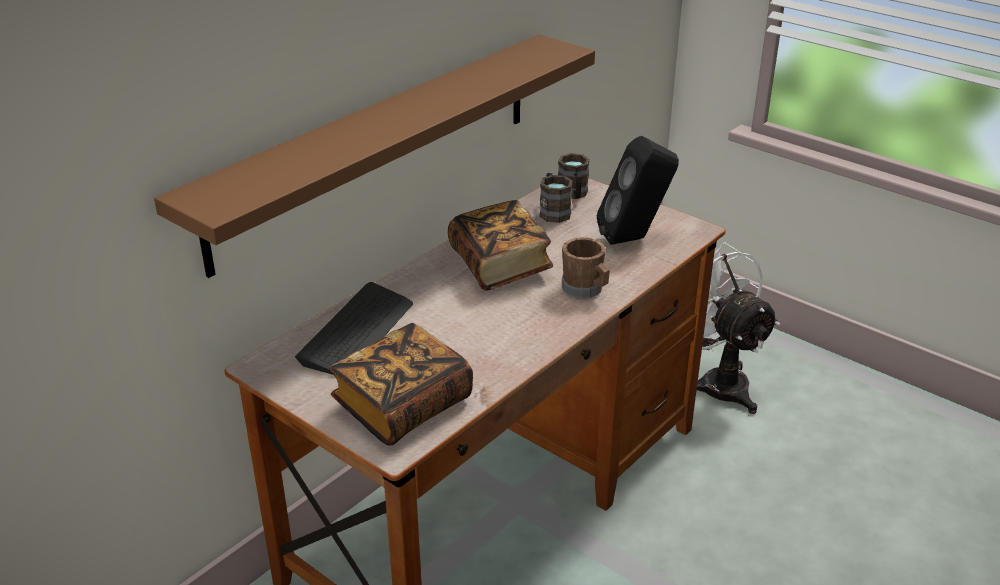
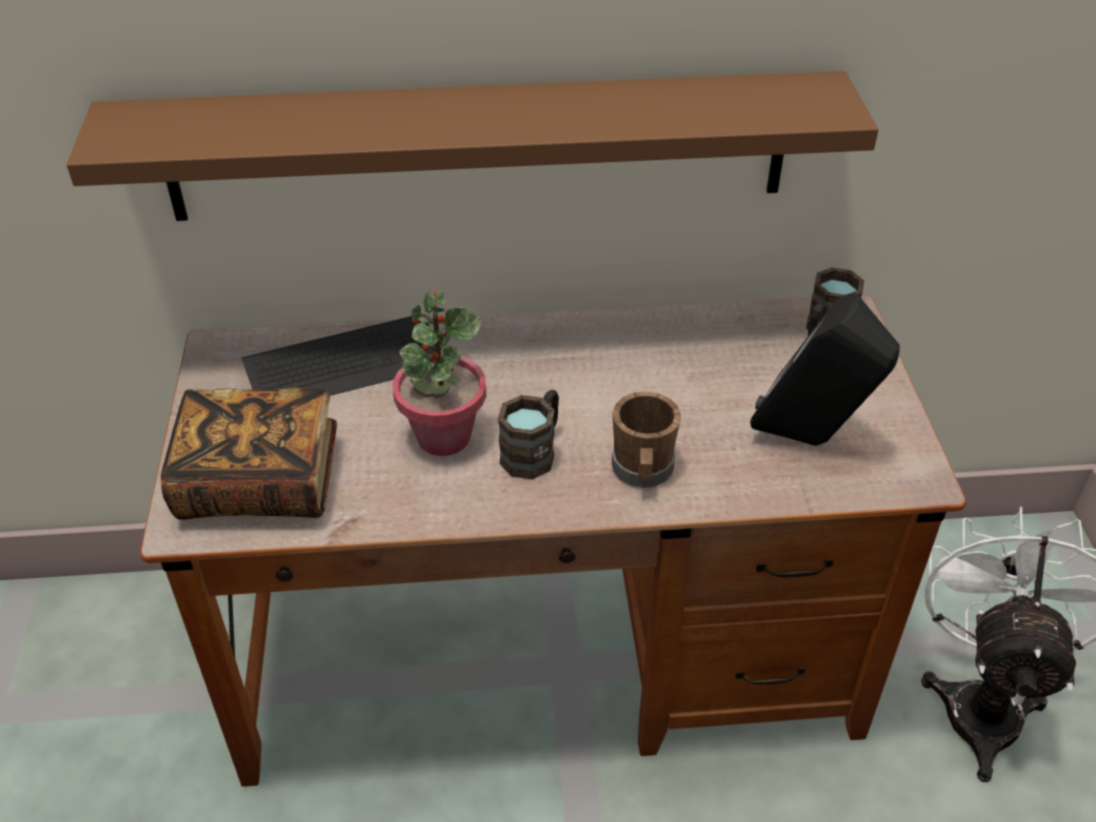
camera: 45 degrees right, 10 degrees up
(467, 330) = (443, 436): none -> potted plant
(500, 265) = (597, 376): book -> none
(553, 211) = (765, 340): brown mug -> brown mug (534, 451)

